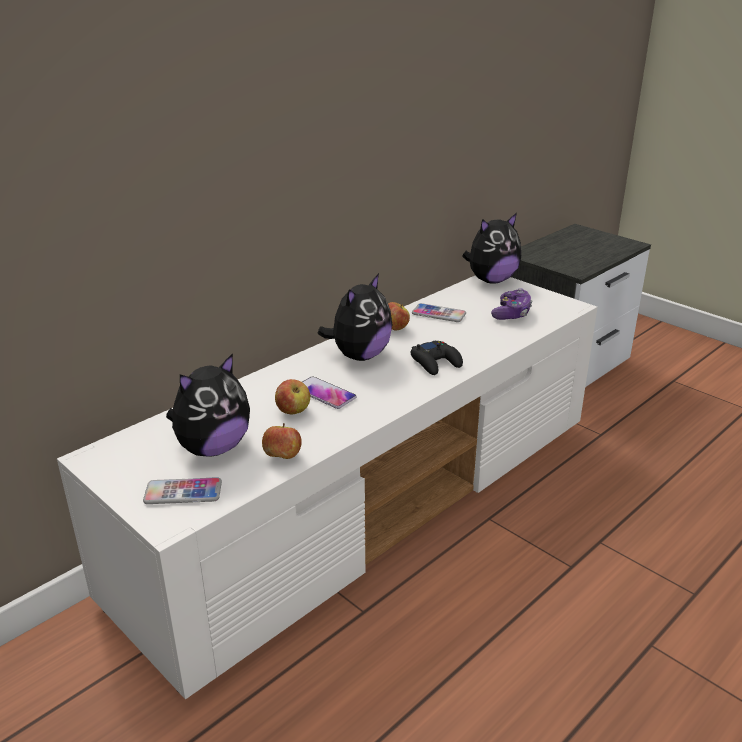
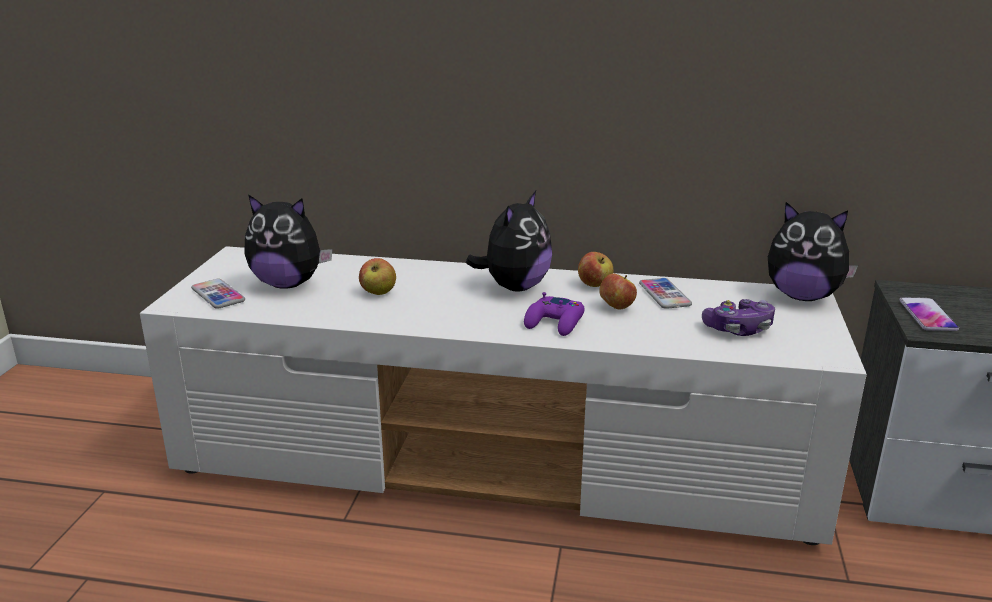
camera: 55 degrees right, 5 degrees down
(282, 457) = (302, 311): apple -> apple (616, 307)
(324, 393) = (424, 295): phone -> phone (927, 315)
(359, 355) = (514, 287): plush toy -> plush toy turned 60 degrees counterclockwise
(436, 363) = (555, 322): black game controller -> purple game controller

